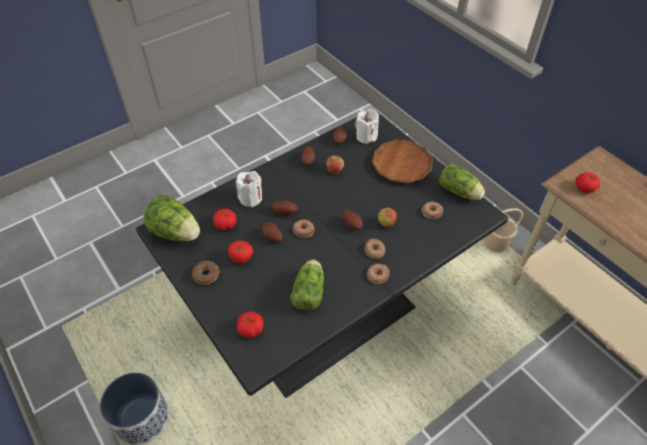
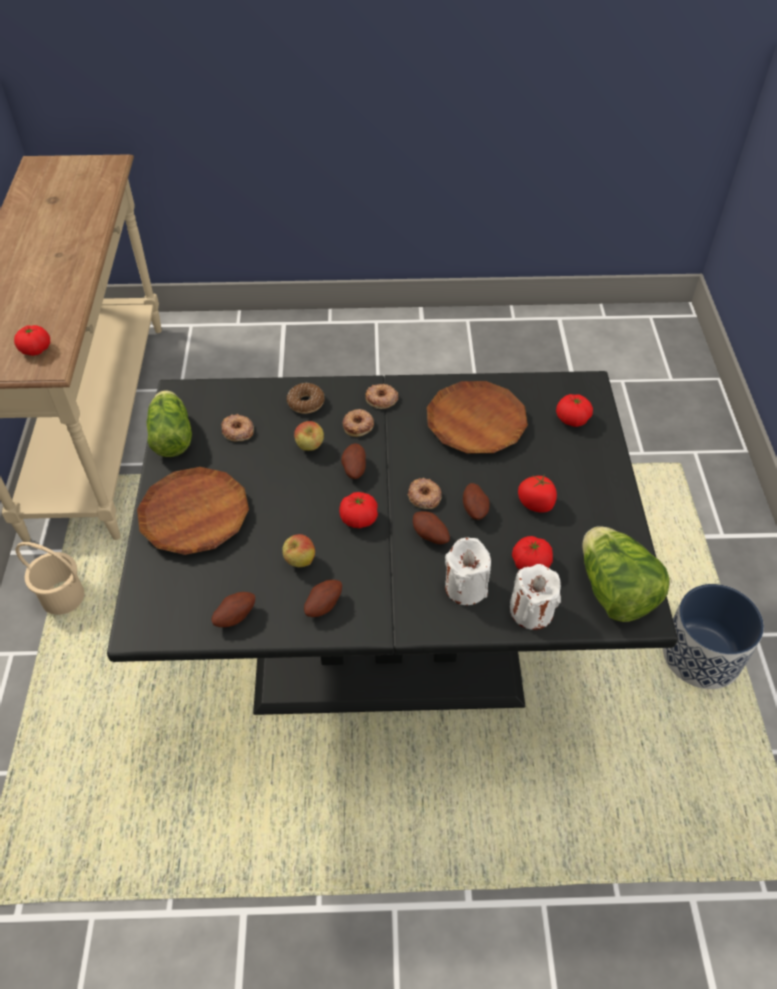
camera: 145 degrees left, 0 degrees up
(206, 275) = (596, 505): donut -> donut (306, 403)
(309, 291) = (476, 422): lettuce -> brown plate
(326, 202) = (359, 519): none -> tomato
(366, 136) = (187, 596): white candle -> white candle (531, 611)

